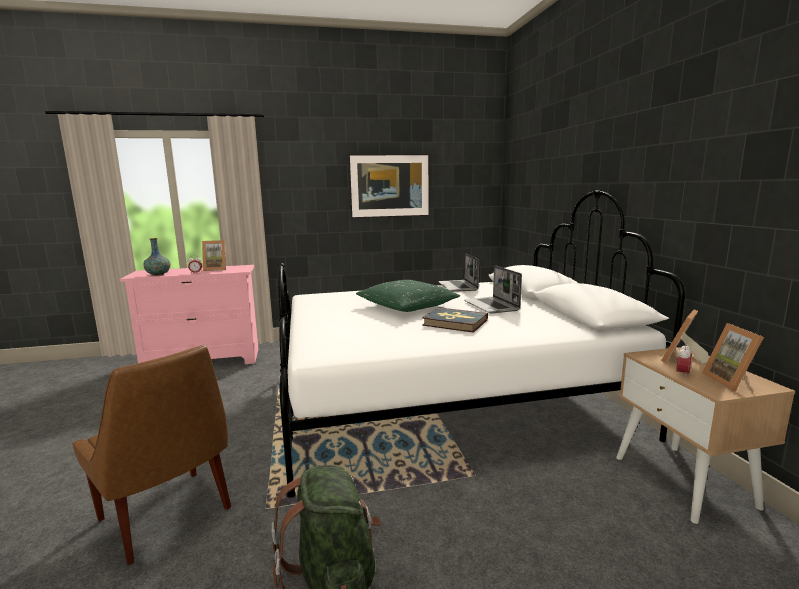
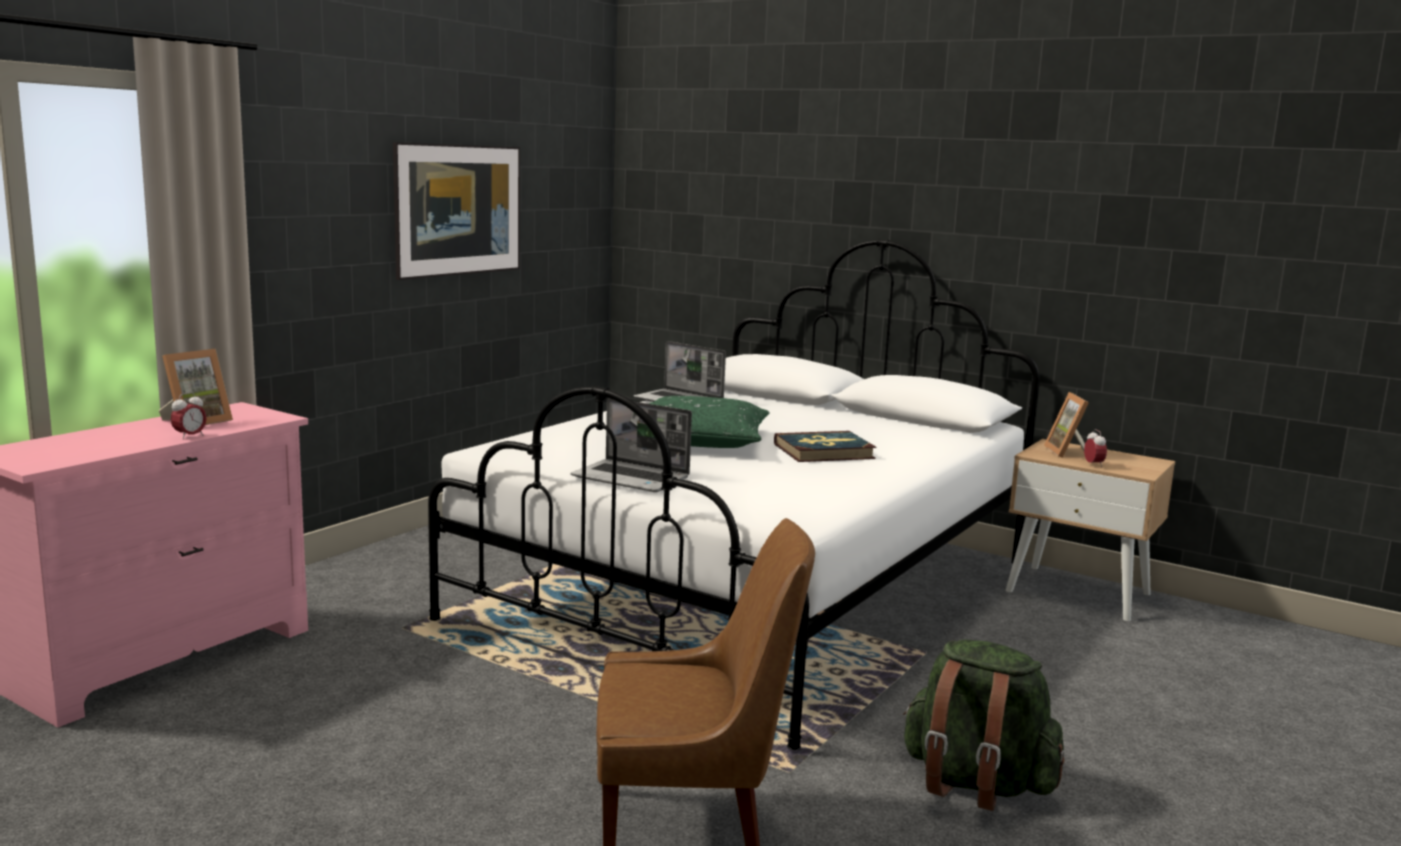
camera: 45 degrees left, 0 degrees up
(158, 274) = (93, 452): vase -> none
(492, 306) = (804, 423): laptop -> laptop (632, 478)
(732, 382) = (1133, 463): picture frame -> none

